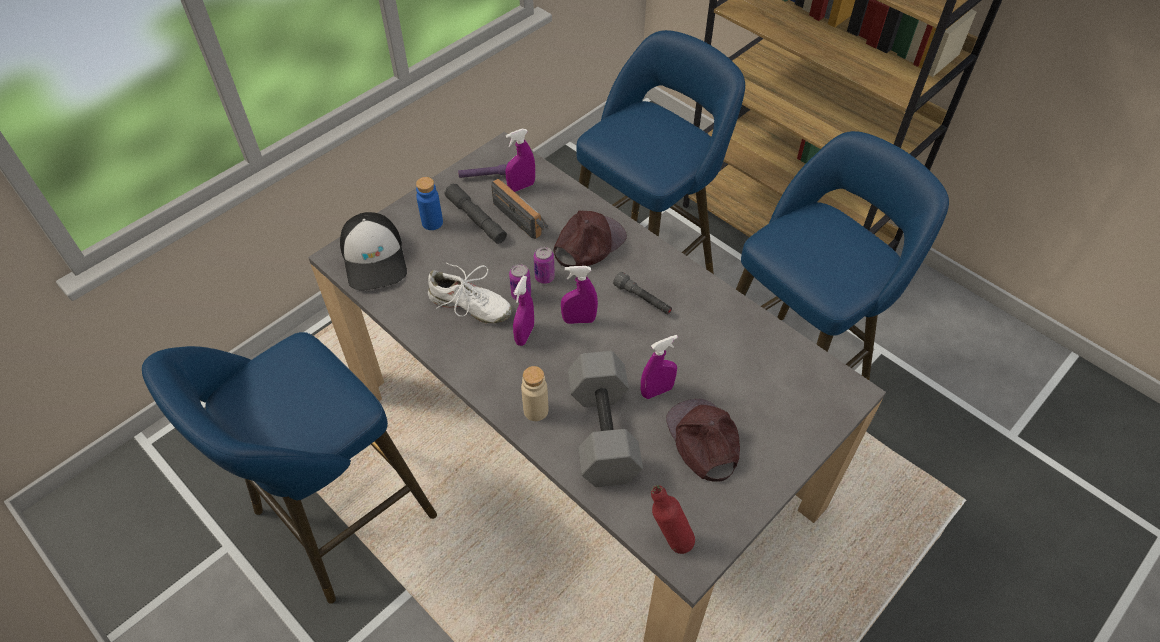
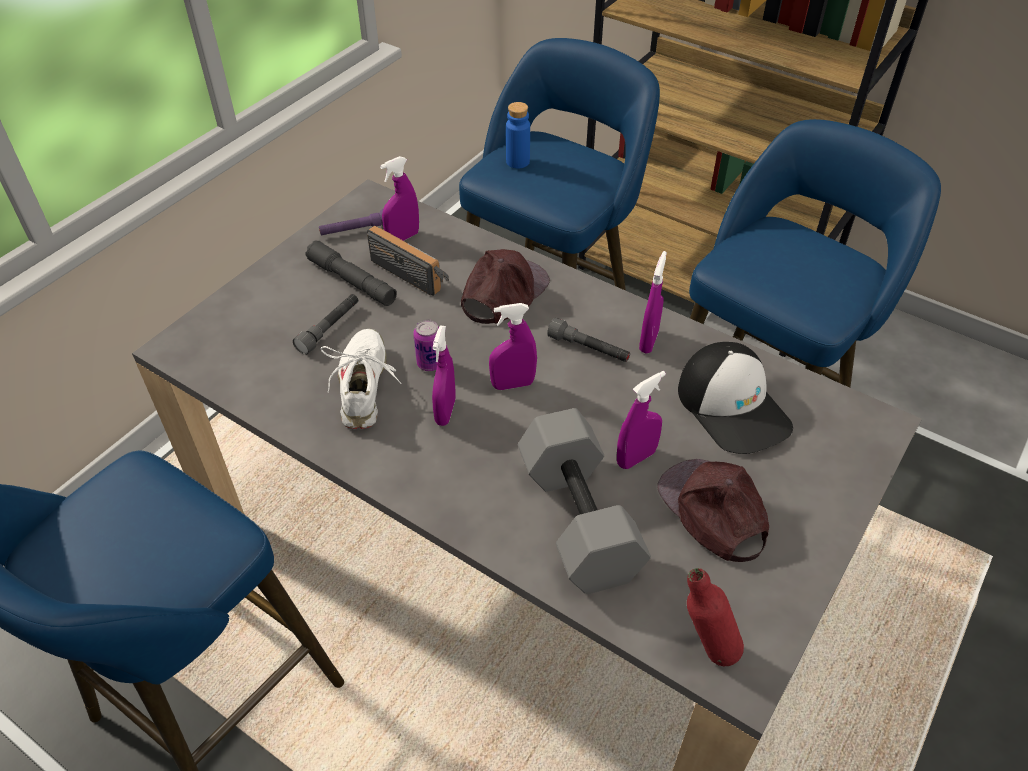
camera: 10 degrees left, 5 degrees down
(375, 258) = (225, 344): cap -> cap (733, 407)
(432, 222) = (295, 292): blue bottle -> blue bottle (517, 161)
(452, 256) = (329, 329): none -> grey flashlight
(470, 306) = (365, 386): white shoe -> white shoe turned 105 degrees counterclockwise
(536, 410) = (481, 505): beige bottle -> none
(544, 277) = (456, 339): can -> none
(690, 299) = (648, 341): none -> purple spray bottle

